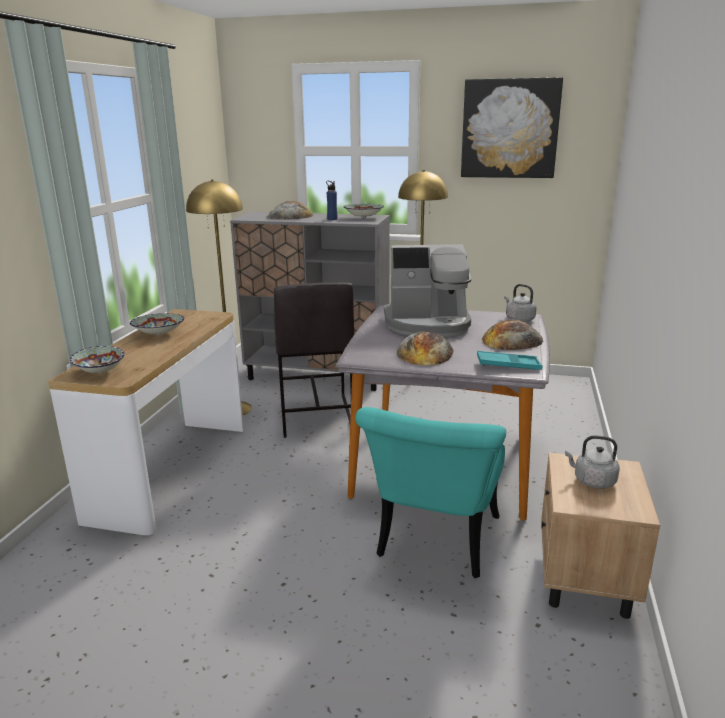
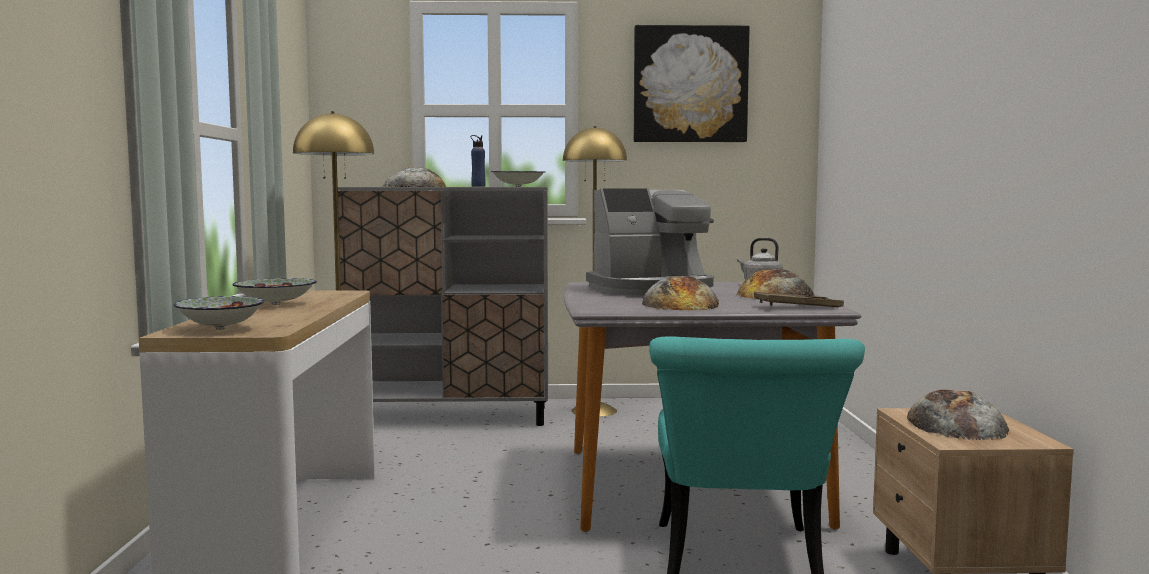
camera: 15 degrees left, 15 degrees down
(314, 415) = (473, 455): grey stool -> none
(508, 365) = (798, 306): turquoise tray -> brown tray
(592, 481) = (955, 424): grey kettle -> bread

